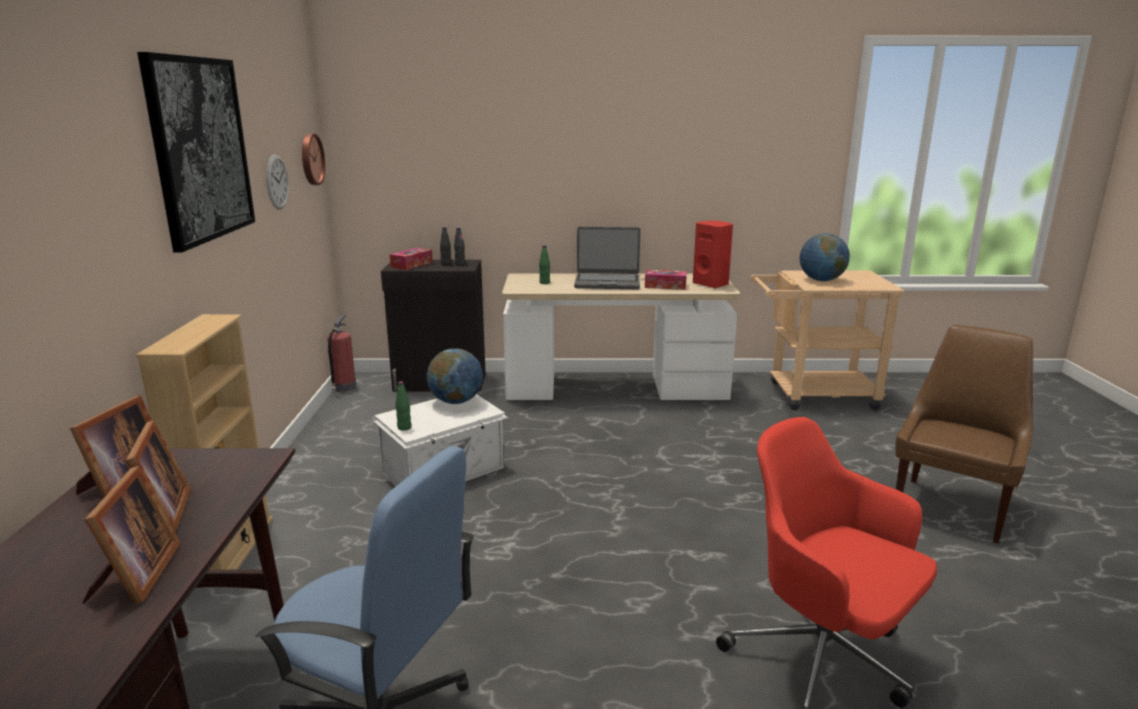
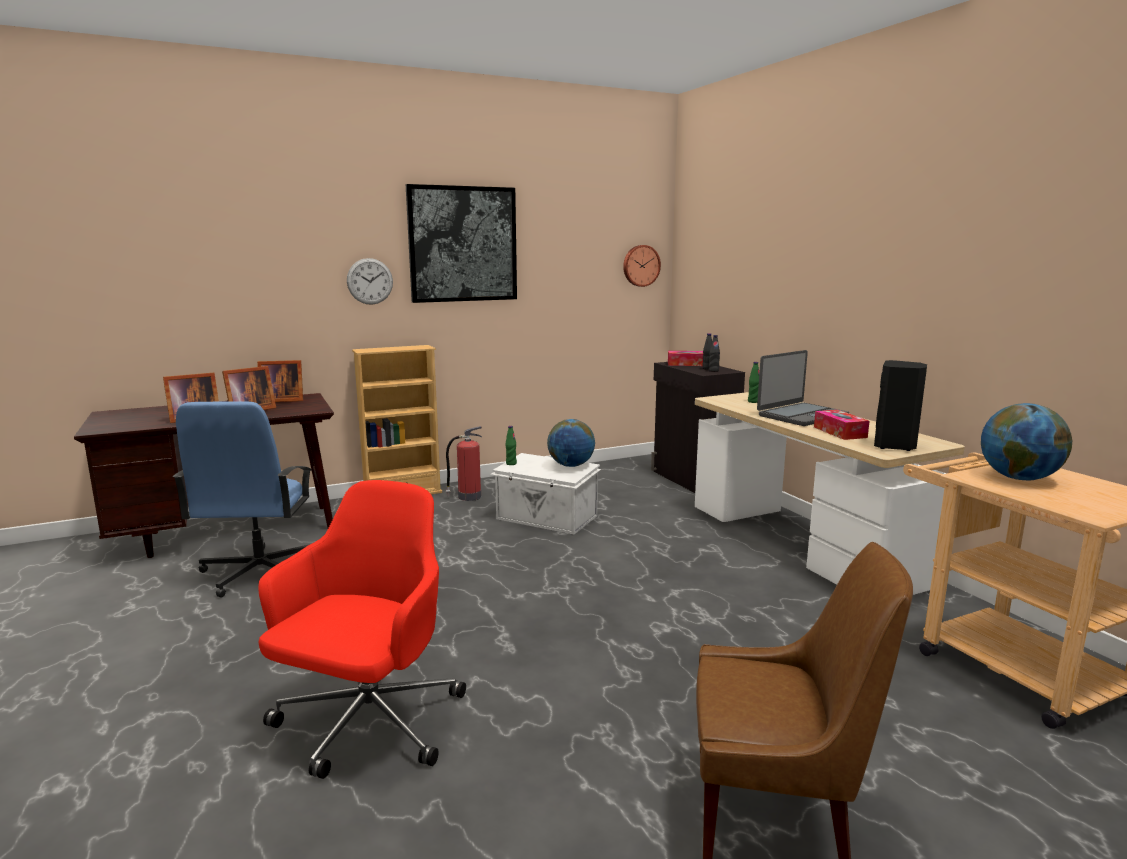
camera: 65 degrees right, 5 degrees down
(277, 182) = (571, 276): wall clock -> wall clock (370, 281)
(343, 388) = (637, 458): fire extinguisher -> fire extinguisher (468, 497)
(607, 282) = (801, 415): laptop -> laptop turned 105 degrees counterclockwise
(711, 284) = (895, 446): red speaker -> black speaker

